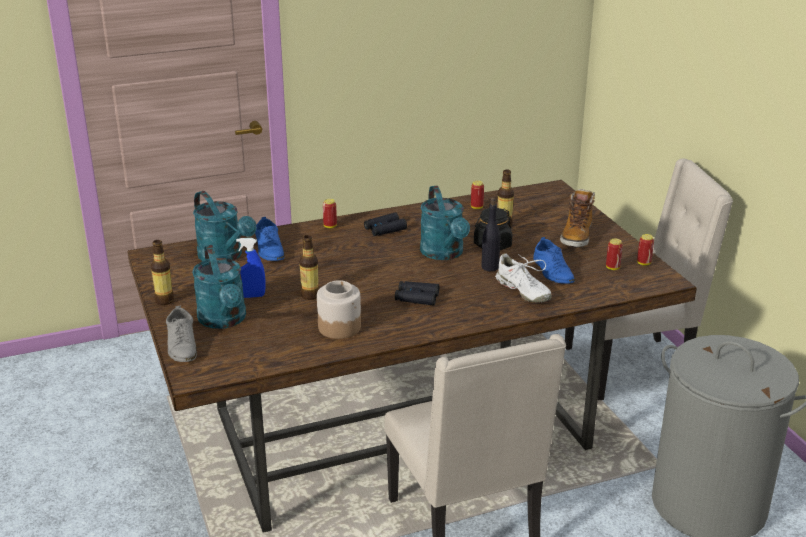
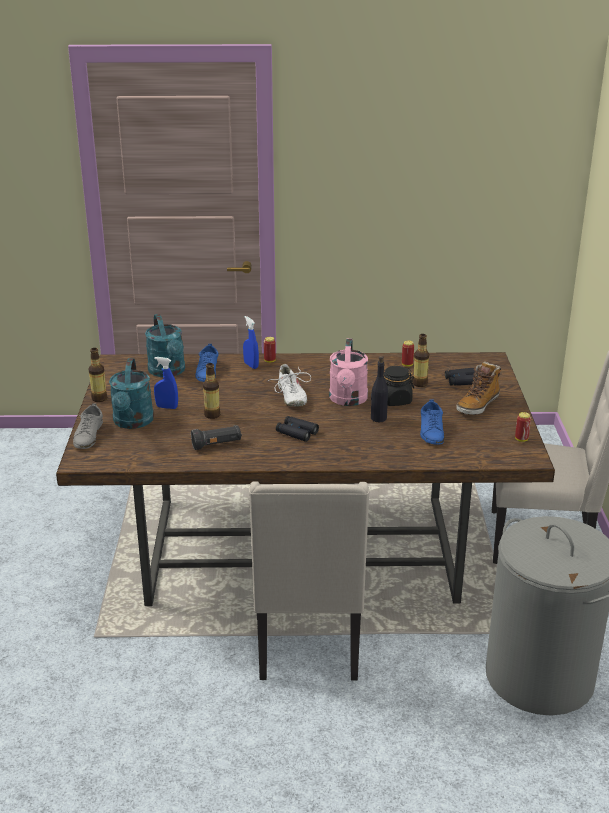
camera: 20 degrees right, 0 degrees up
(313, 234) = (251, 365): none -> blue spray bottle
(339, 327) = (217, 445): jar -> black flashlight
(385, 229) = (313, 371): black binoculars -> black binoculars (462, 381)
(444, 254) = (348, 400): turquoise watering can -> pink watering can
(522, 291) = (391, 444): white shoe -> white shoe (291, 397)
(612, 268) = (488, 438): can -> none

